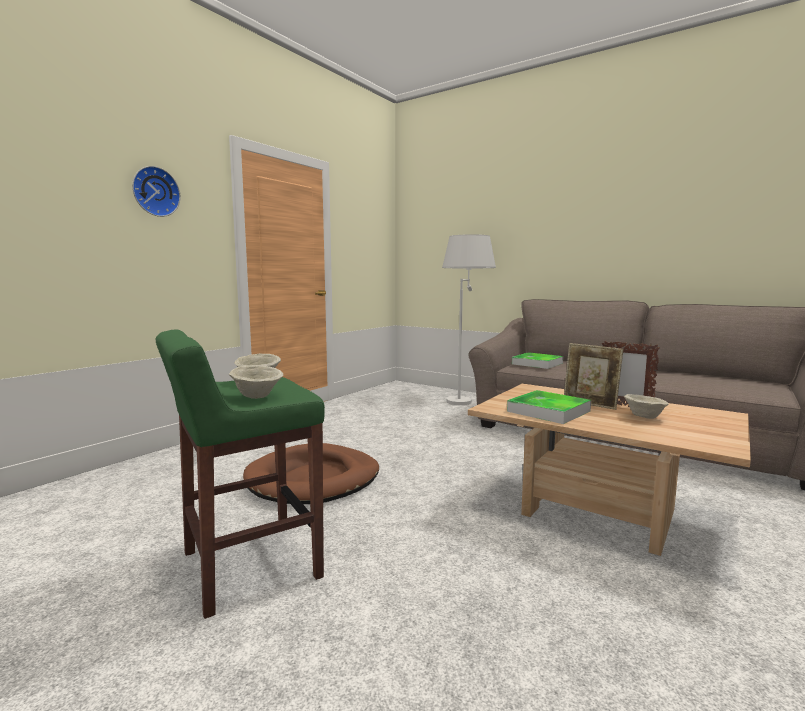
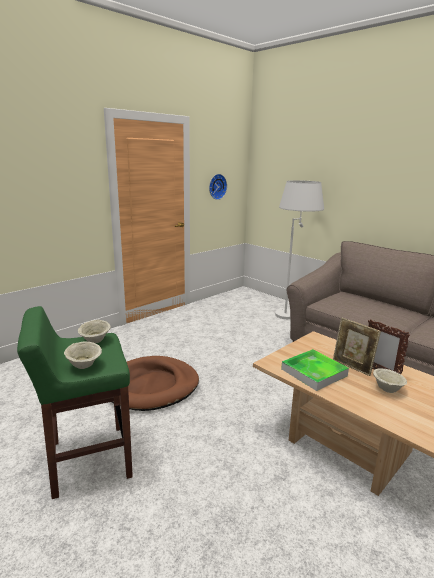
camera: 10 degrees right, 10 degrees up
(155, 192) = (46, 163): wall clock -> wall clock (216, 186)
(537, 363) = (341, 302): tray -> none

